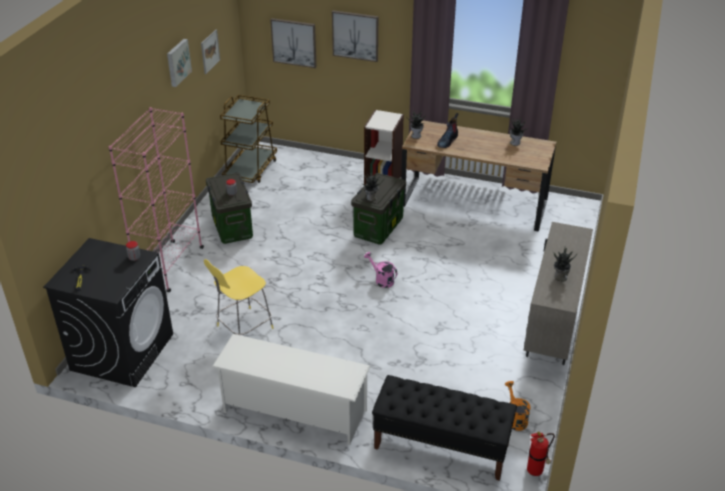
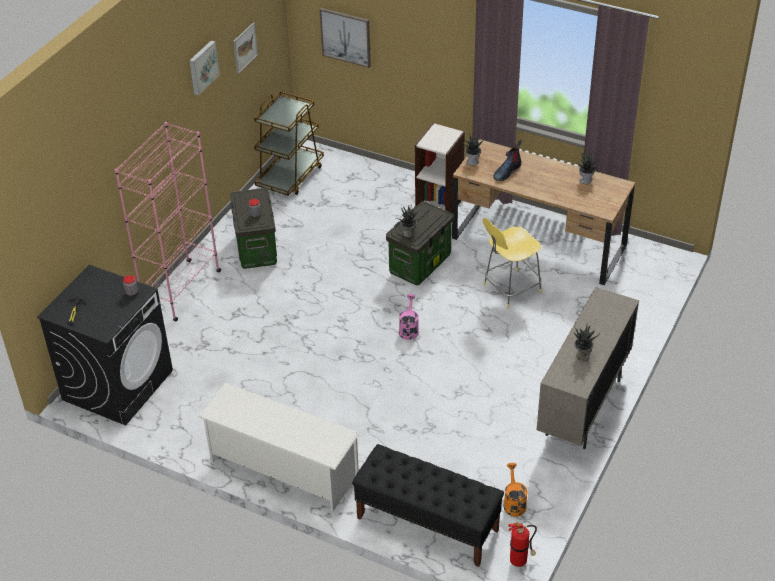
camera: 10 degrees right, 5 degrees up
(243, 328) = (247, 370): yellow stool -> yellow stool (510, 289)
(355, 35) = (414, 37): picture -> none
(381, 280) = (409, 329): pink watering can -> pink watering can turned 45 degrees clockwise

